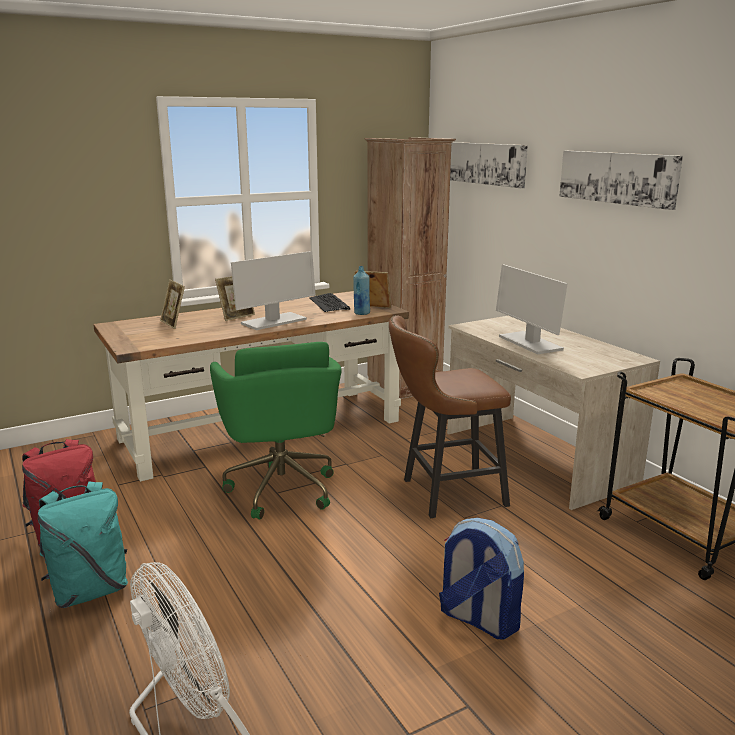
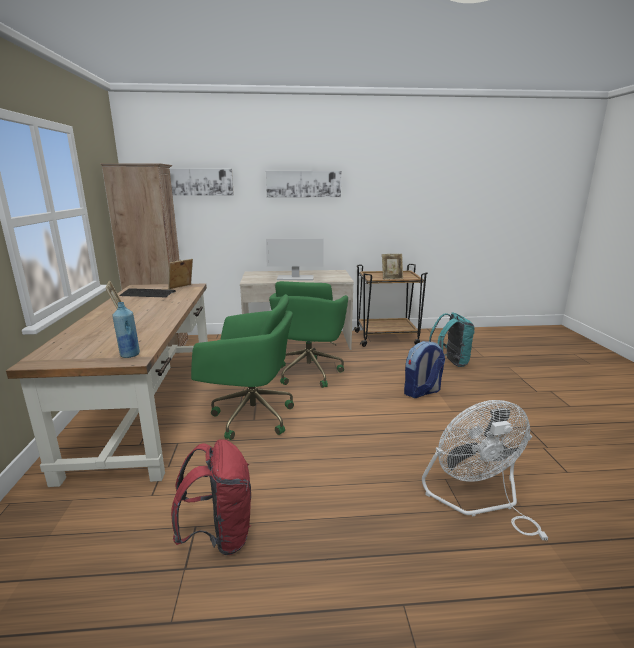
camera: 65 degrees left, 0 degrees up
(90, 590) = (318, 526): turquoise backpack -> turquoise backpack (450, 362)
(174, 324) = (92, 338): picture frame -> picture frame (391, 278)
(273, 322) = (160, 311): monitor -> none
(361, 313) = (188, 291): blue bottle -> blue bottle (129, 355)
(442, 494) = (309, 371): brown stool -> green office chair

